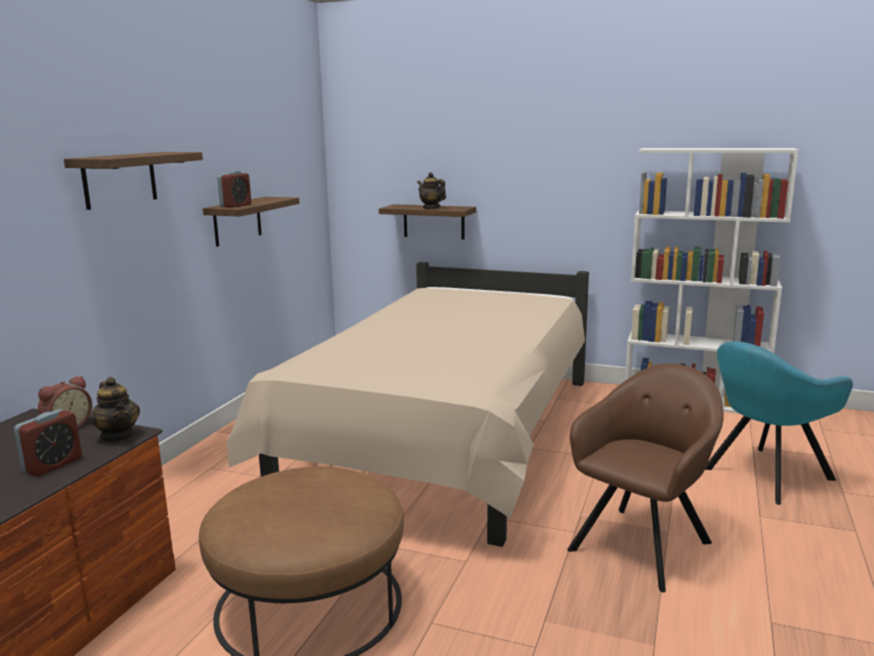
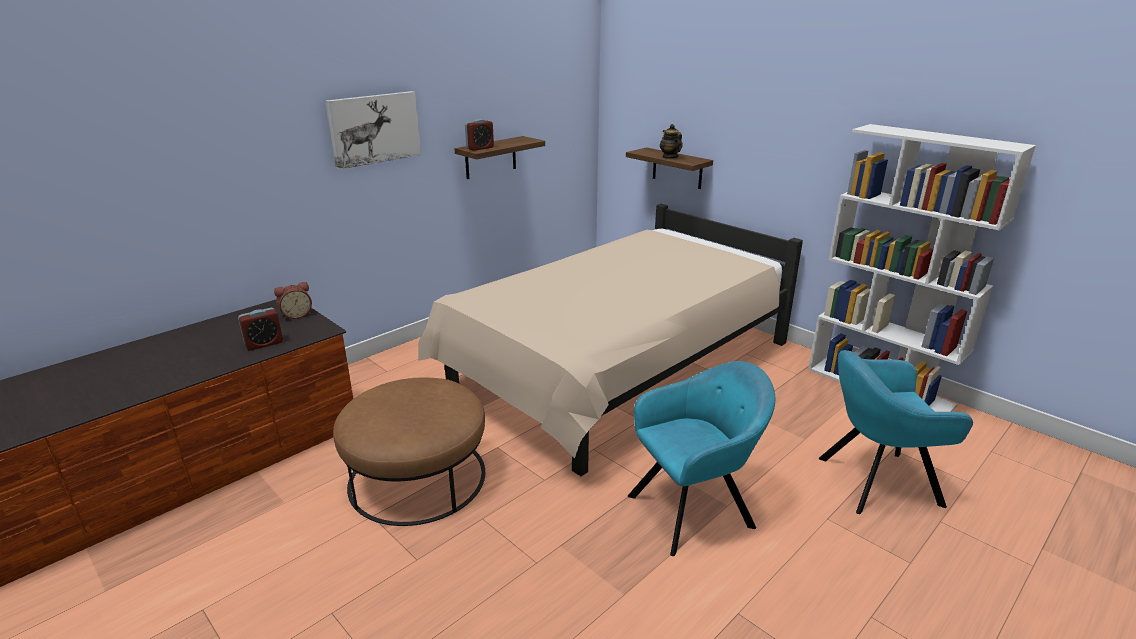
camera: 25 degrees right, 10 degrees up
(118, 436) = (316, 330): teapot -> none
(120, 179) = (374, 129): shelf -> picture
(643, 543) = (695, 509): brown armchair -> turquoise armchair

